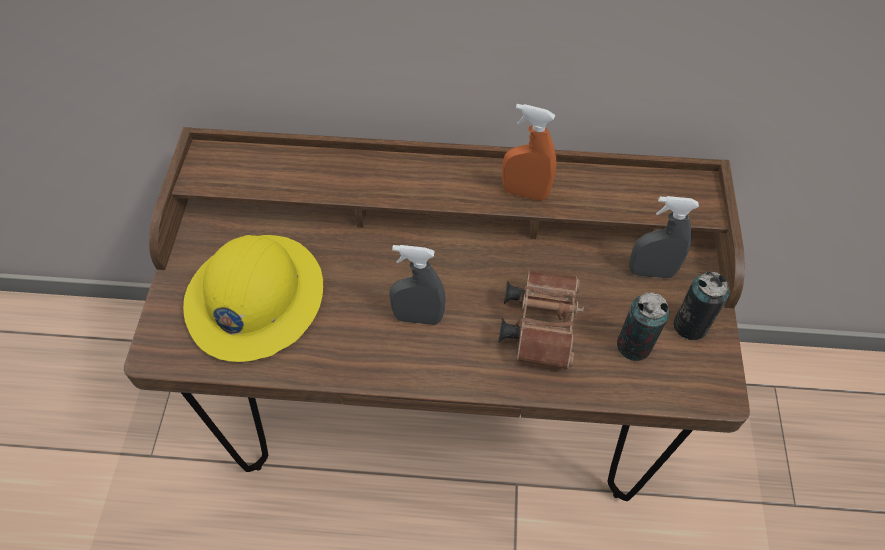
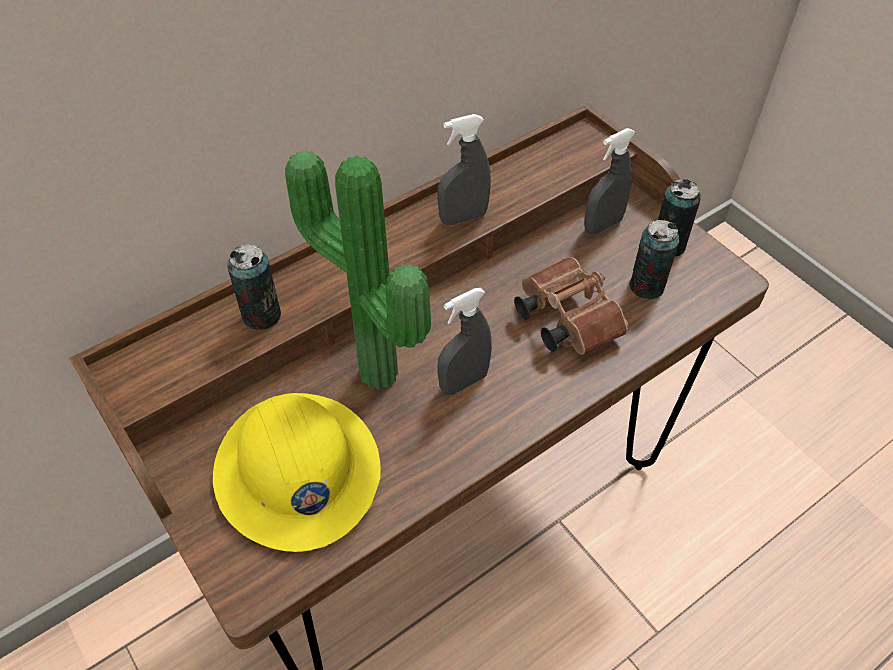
camera: 40 degrees left, 5 degrees down
(317, 174) = (261, 315): none -> can
(361, 270) = (373, 378): none -> potted plant
(525, 192) = (463, 217): orange spray bottle -> grey spray bottle

